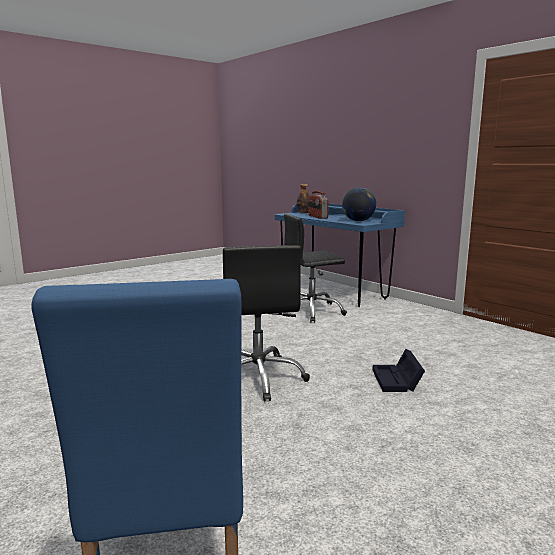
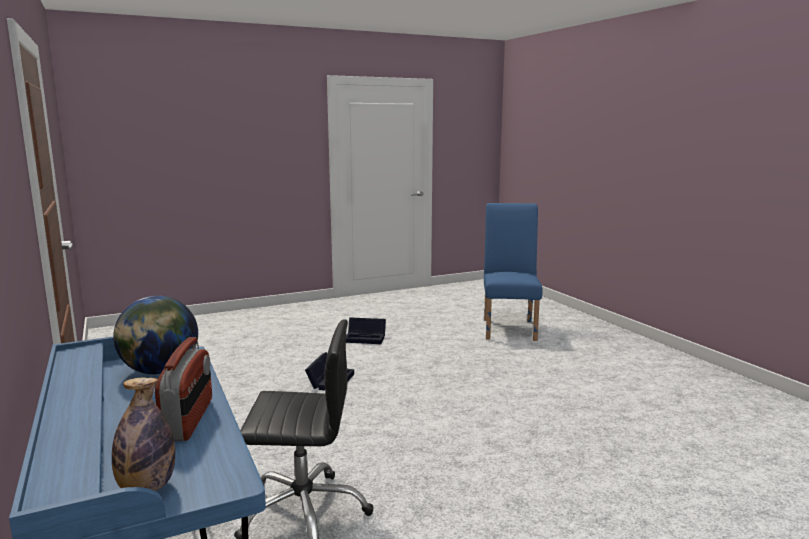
camera: 165 degrees left, 0 degrees up
(258, 378) = (451, 396): black office chair -> none
(451, 468) = (366, 338): none -> black storage box

